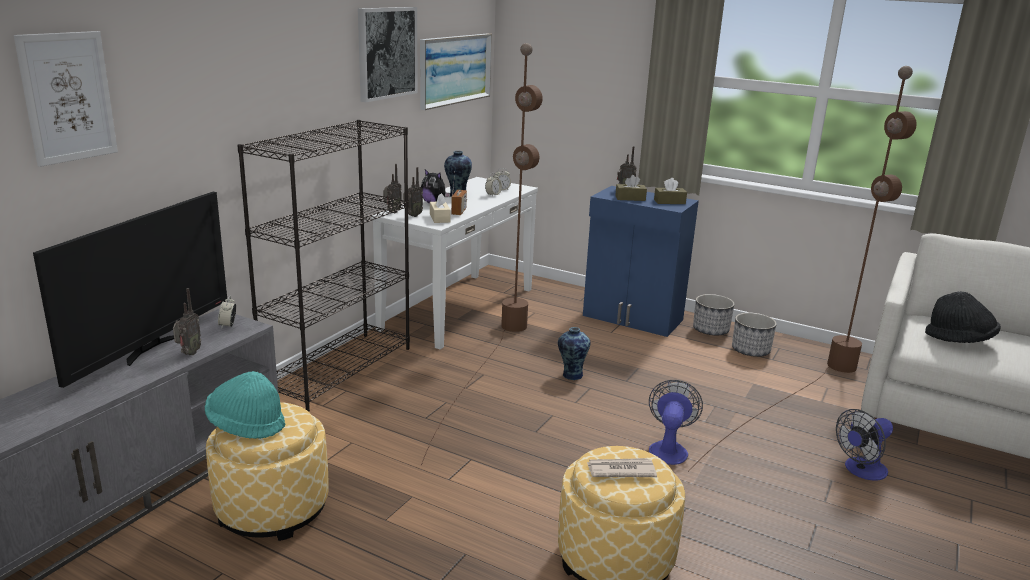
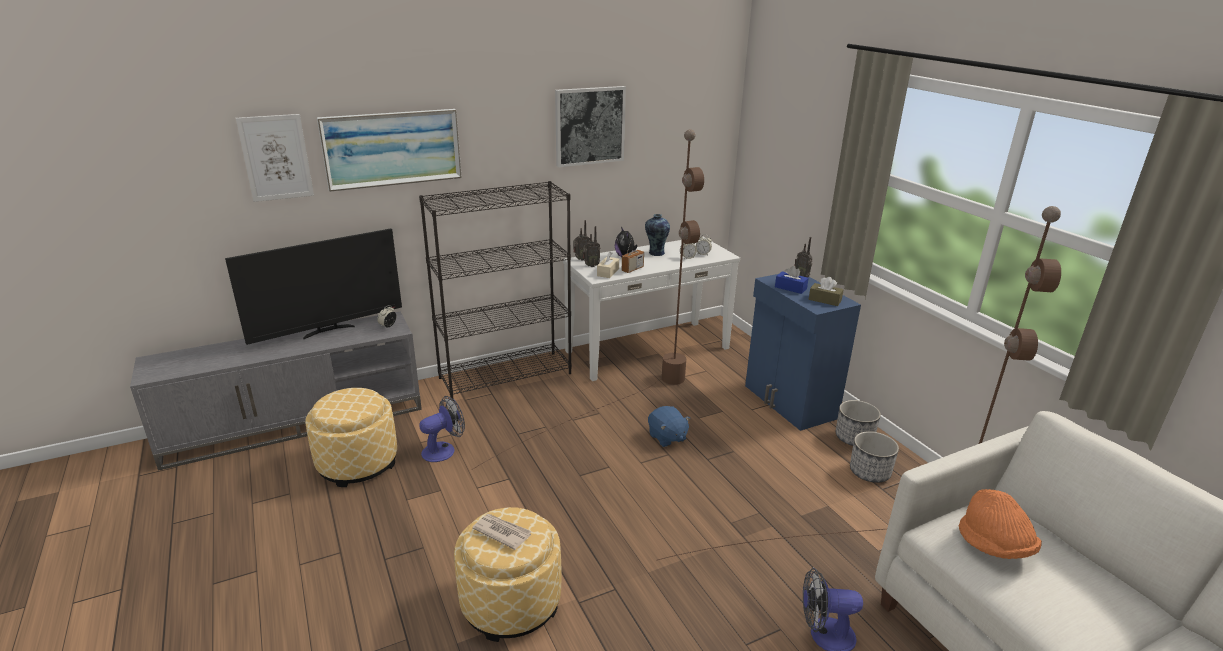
camera: 35 degrees right, 5 degrees up
(188, 354) = (341, 340): radio -> none
(246, 425) = (334, 401): turquoise hat -> none
(455, 69) = (680, 140): picture -> picture (392, 148)
(571, 375) = (667, 437): vase -> blue plush toy
(630, 198) = (790, 288): brown tissue box -> blue tissue box
(668, 449) = (666, 533): fan -> fan (443, 449)
(959, 340) = (994, 546): black hat -> orange hat

